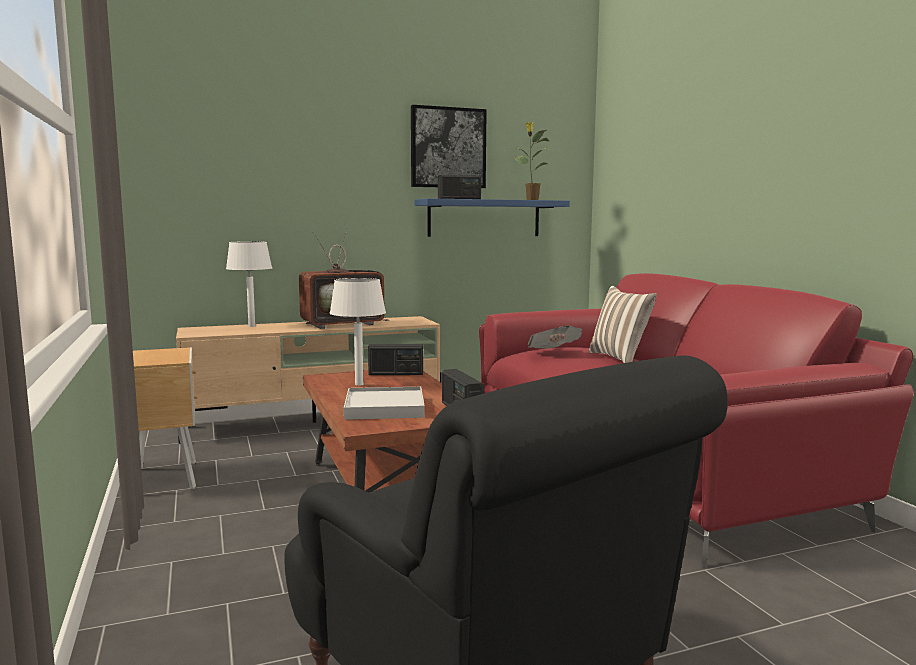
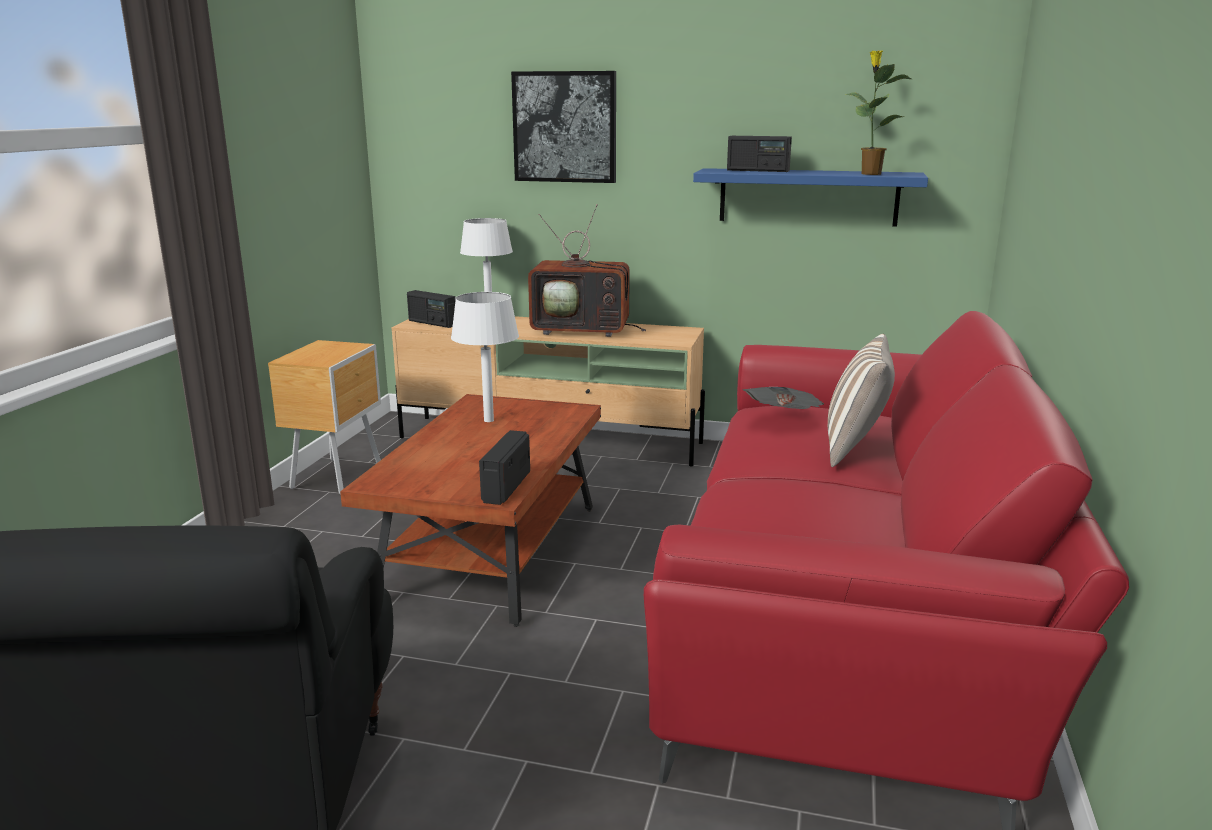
camera: 35 degrees right, 10 degrees up
(385, 408) = (446, 461): white tray -> none
(396, 374) = (555, 412): radio -> radio (432, 323)
(448, 148) = (756, 93): picture -> picture (565, 127)

